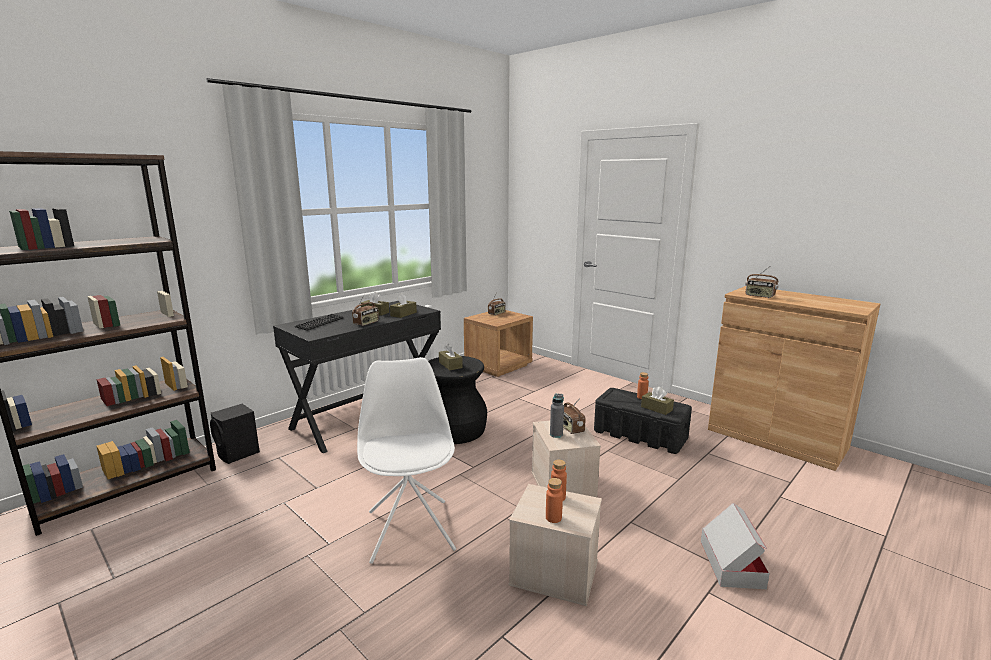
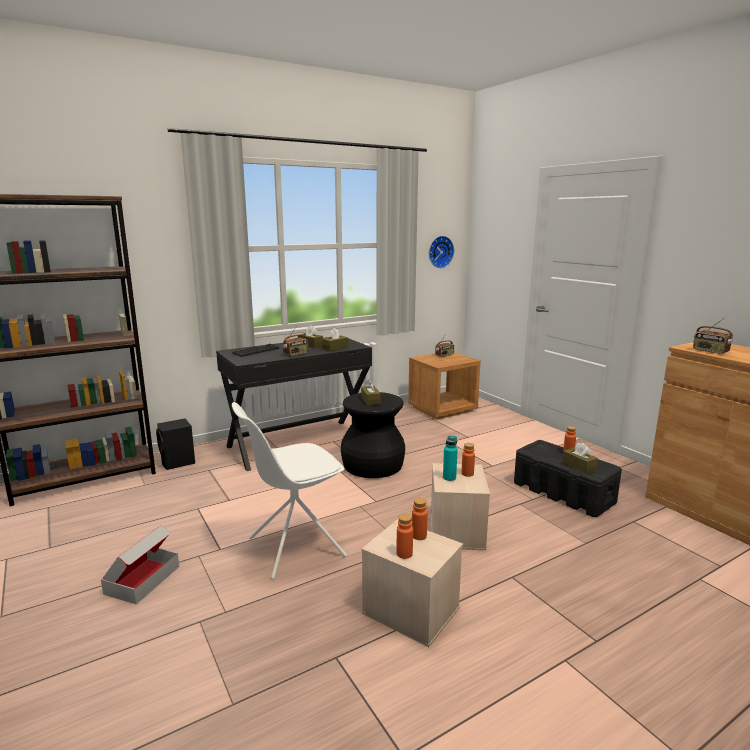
camera: 15 degrees right, 0 degrees up
(410, 529) = (294, 548): white chair -> white chair turned 120 degrees counterclockwise
(484, 212) = (439, 252): none -> wall clock
(556, 434) = (449, 477): grey bottle -> turquoise bottle
(570, 428) = (467, 474): radio -> orange bottle
(731, 564) = (605, 637): cardboard box -> cardboard box (142, 580)

